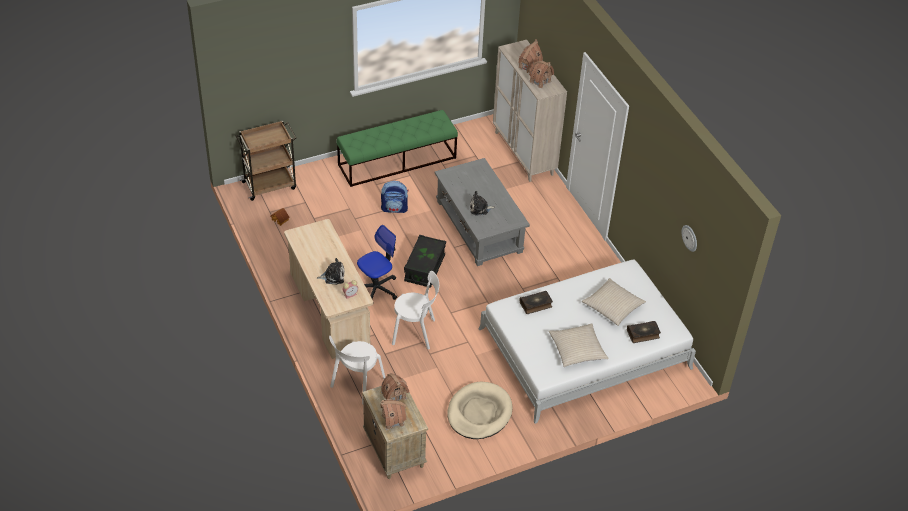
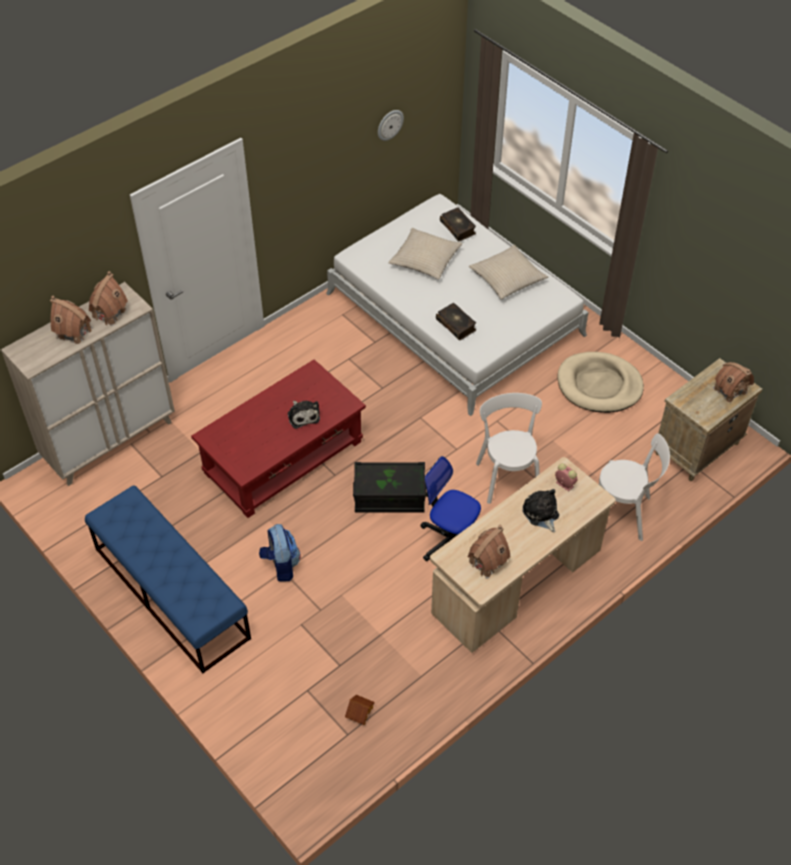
camera: 105 degrees left, 5 degrees up
(270, 185) = (283, 758): brown cart -> none
(394, 395) = (694, 399): toy house -> toy house (486, 562)
(397, 161) = (171, 592): green bench -> blue bench
(479, 226) = (284, 457): grey coffee table -> red coffee table

